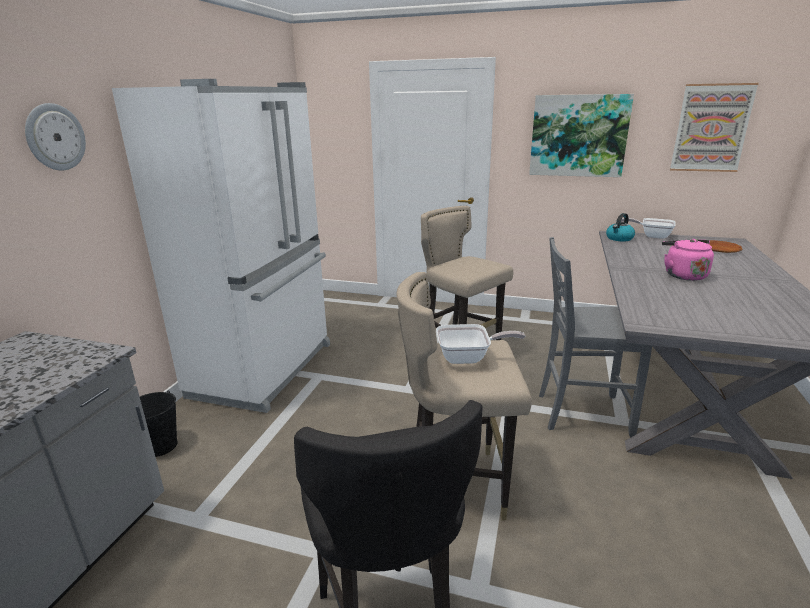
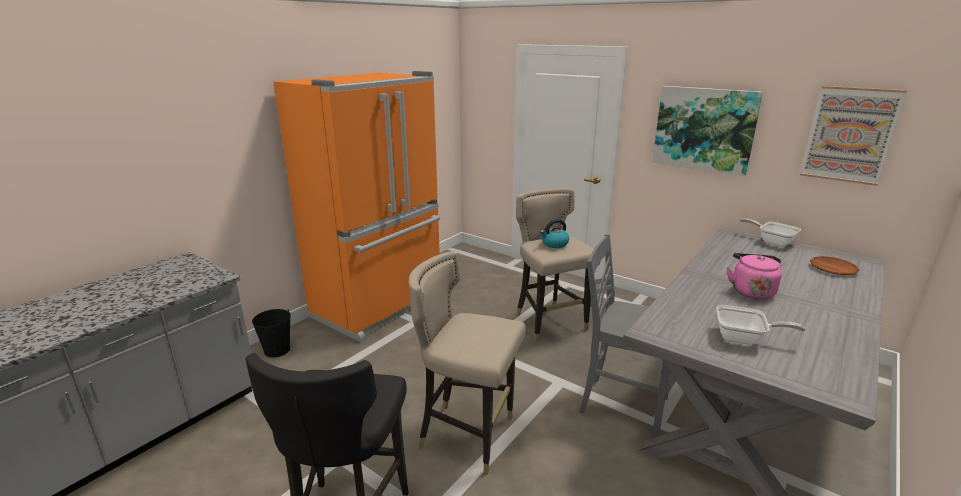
camera: 20 degrees right, 0 degrees up
(55, 137) = (226, 119): wall clock -> none
(266, 369) = (381, 306): white fridge -> orange fridge
(469, 358) = (474, 330): frying pan -> frying pan (744, 339)
(619, 238) = (731, 240): kettle -> kettle (554, 244)

